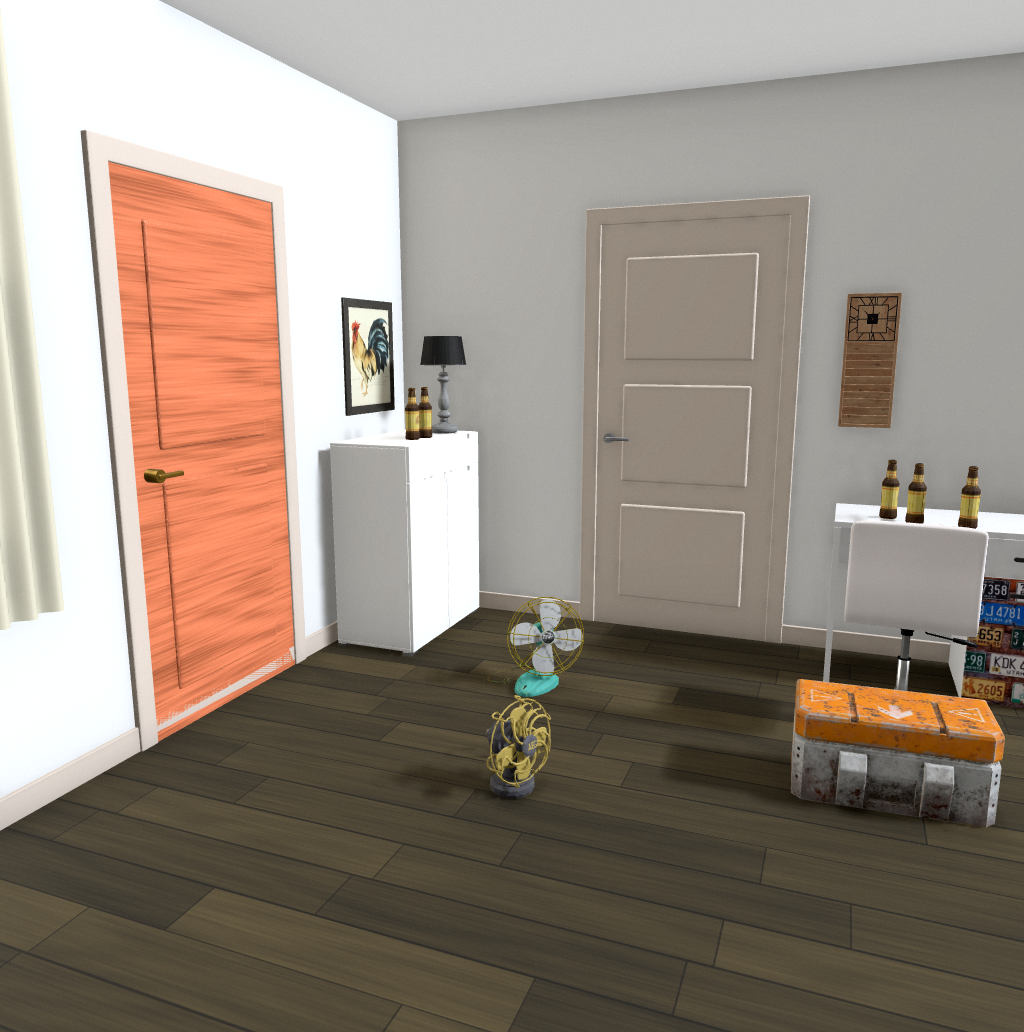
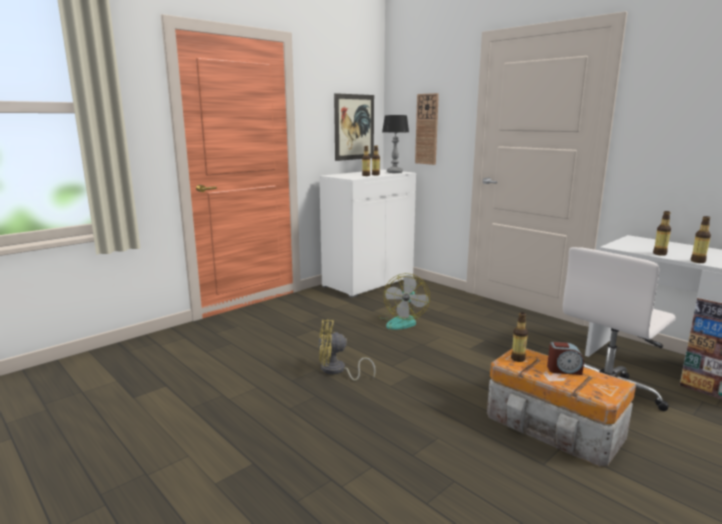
camera: 25 degrees right, 5 degrees up
(513, 782) = (337, 371): yellow fan -> yellow fan turned 105 degrees clockwise
(869, 361) = (660, 133): wall clock -> wall clock (427, 129)
(887, 517) = (646, 248): bottle -> bottle (518, 359)
(896, 700) = (564, 370): none -> alarm clock

